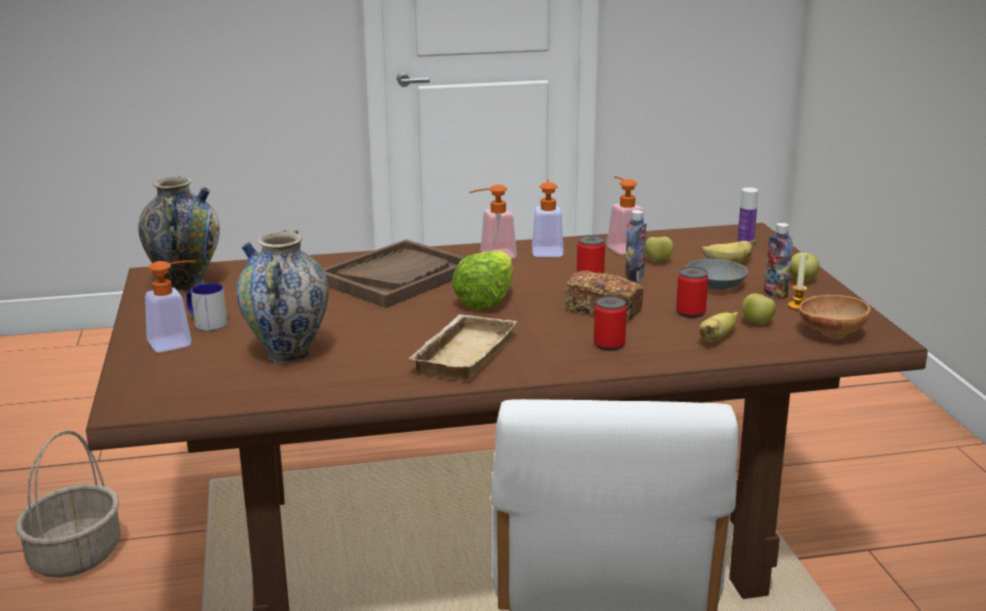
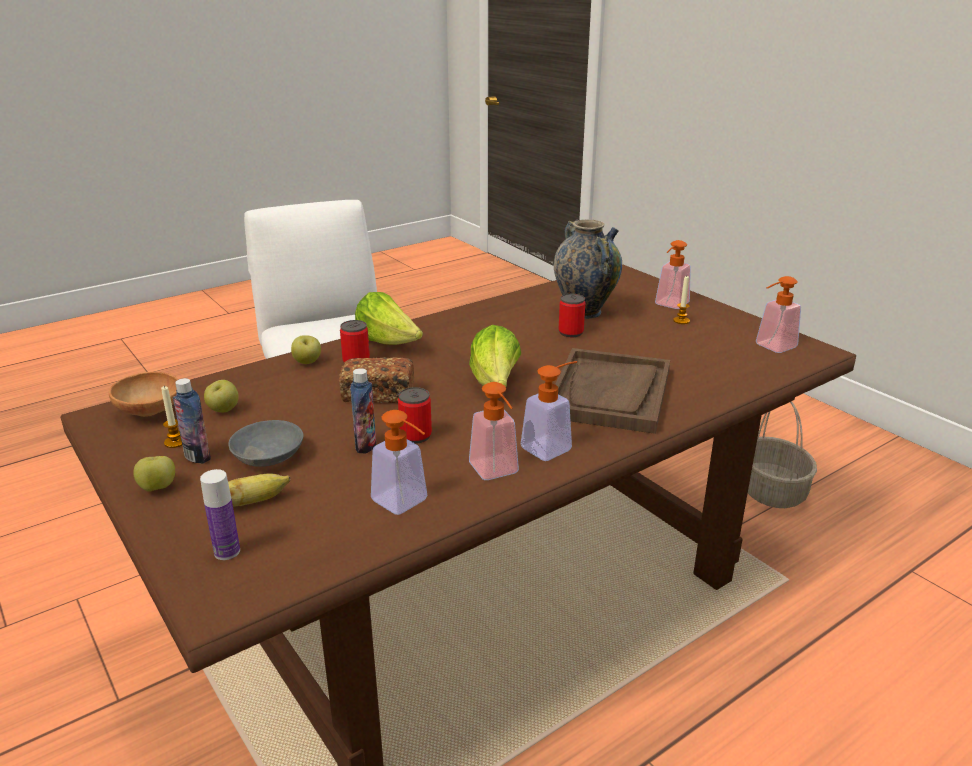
camera: 155 degrees right, 5 degrees up
(185, 284) = (771, 347): vase -> soap dispenser
(206, 323) = (681, 321): mug -> candle
(462, 353) = (465, 334): beige tray -> none
(560, 359) = (388, 343): none -> lettuce
(658, 261) = (347, 484): apple -> apple (307, 363)
(690, 312) = (292, 410): can -> can (570, 332)
(717, 338) = (263, 385): banana -> none

